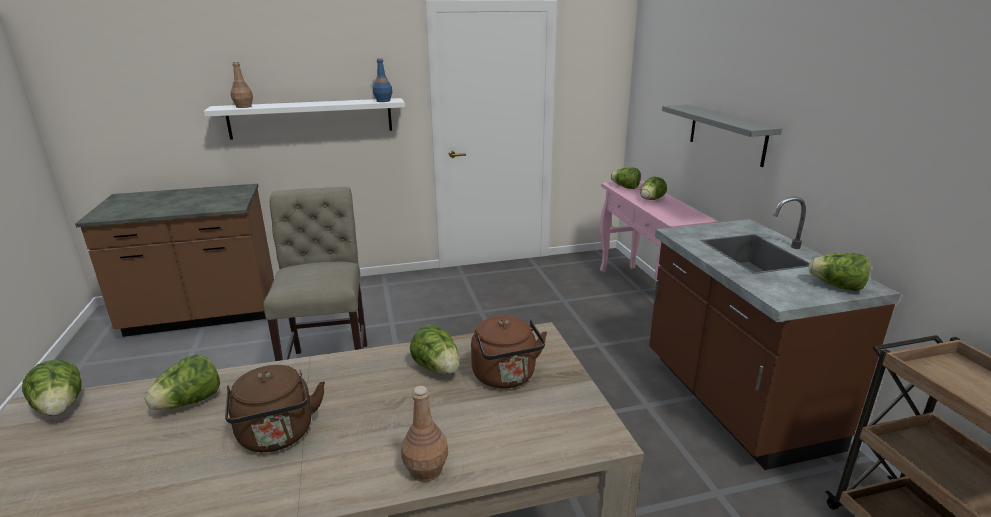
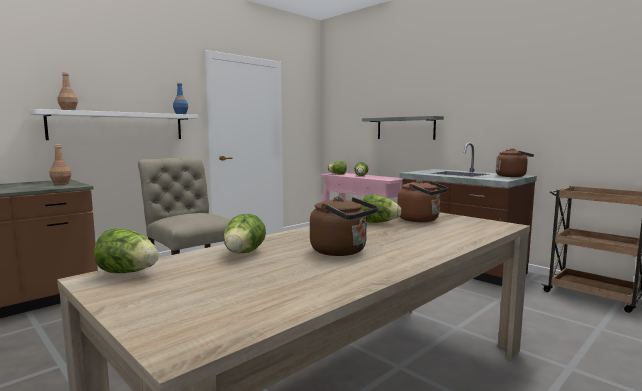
camera: 30 degrees left, 15 degrees down
(425, 470) = (452, 244): brown bottle -> brown bottle (61, 184)
(837, 286) = (512, 176): lettuce -> brown kettle

